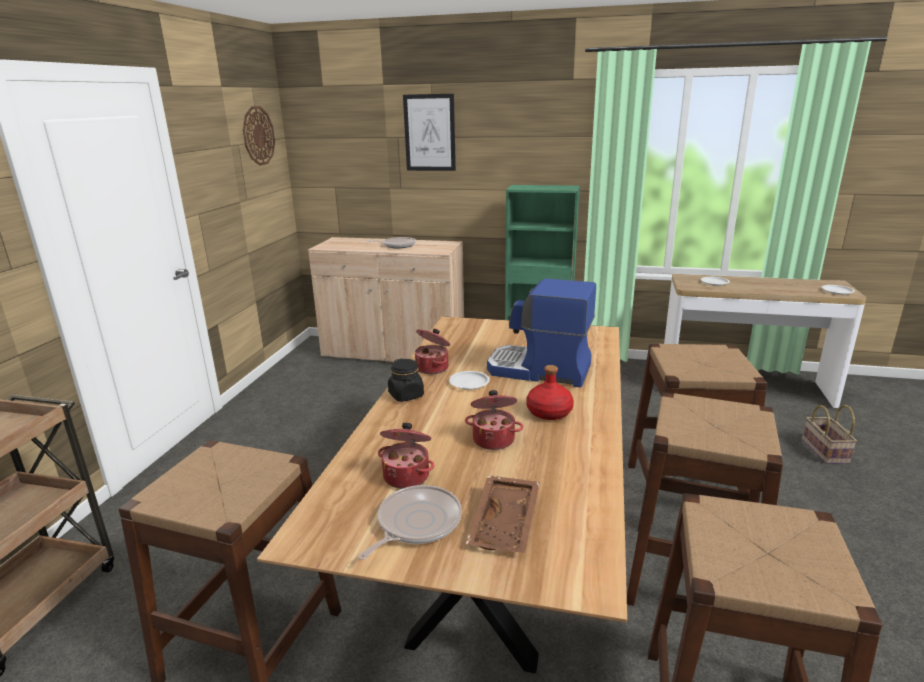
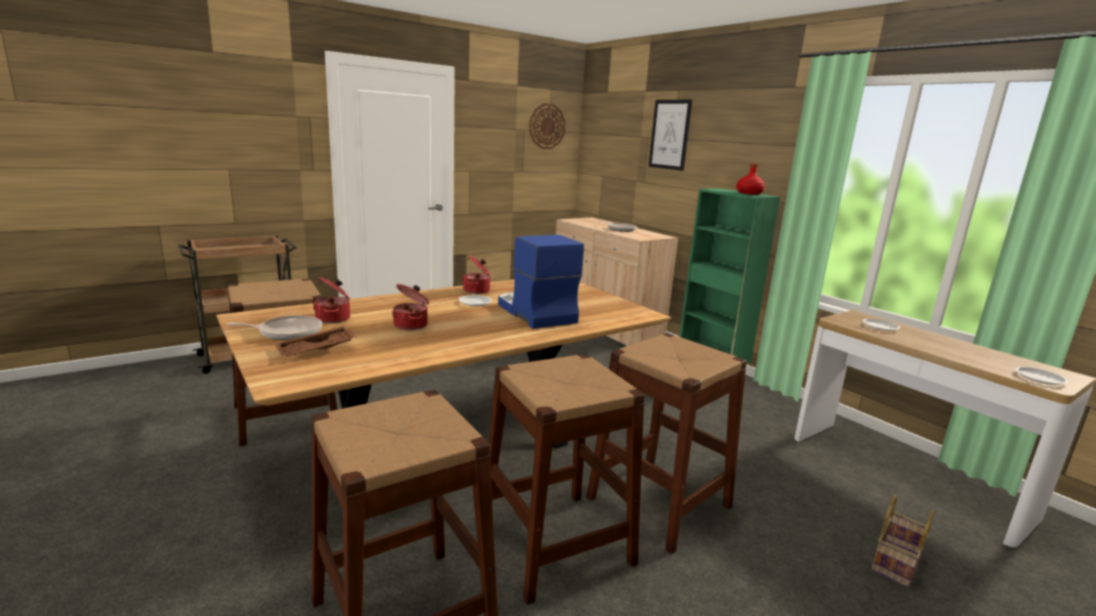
camera: 40 degrees right, 5 degrees down
(406, 395) = (427, 295): black jar -> none
(549, 412) = (476, 329): red bottle -> red bottle (749, 193)

